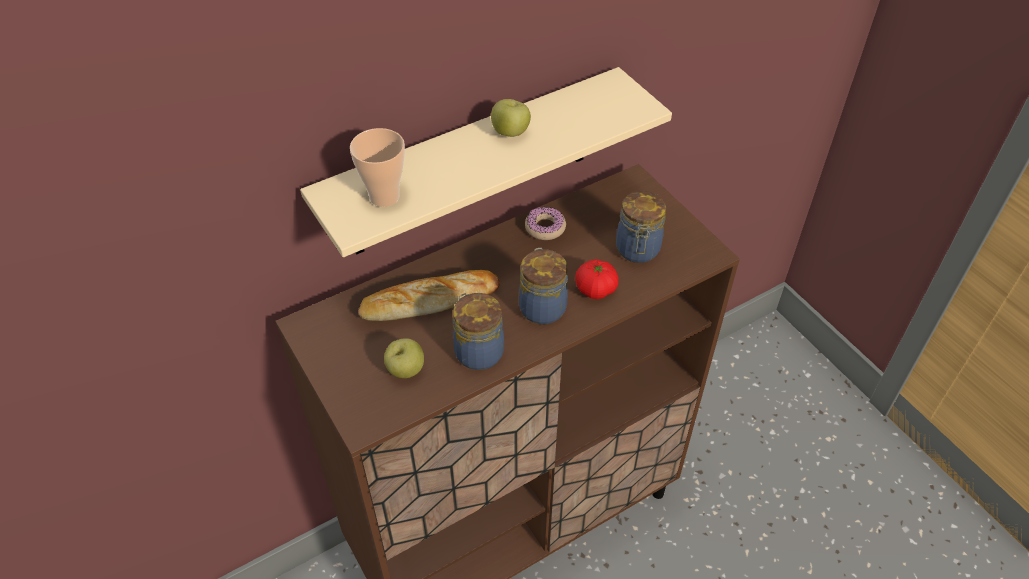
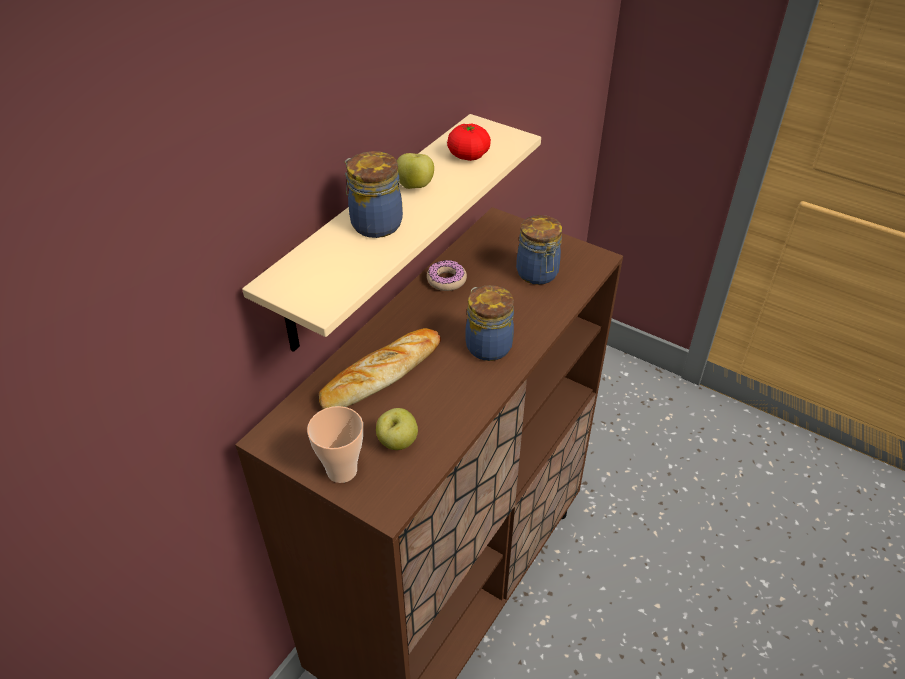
camera: 25 degrees left, 5 degrees down
(384, 197) = (335, 270): cup -> cup (342, 470)
(478, 351) = (454, 402): jar -> jar (374, 223)
(595, 289) = (524, 316): tomato -> tomato (468, 155)

